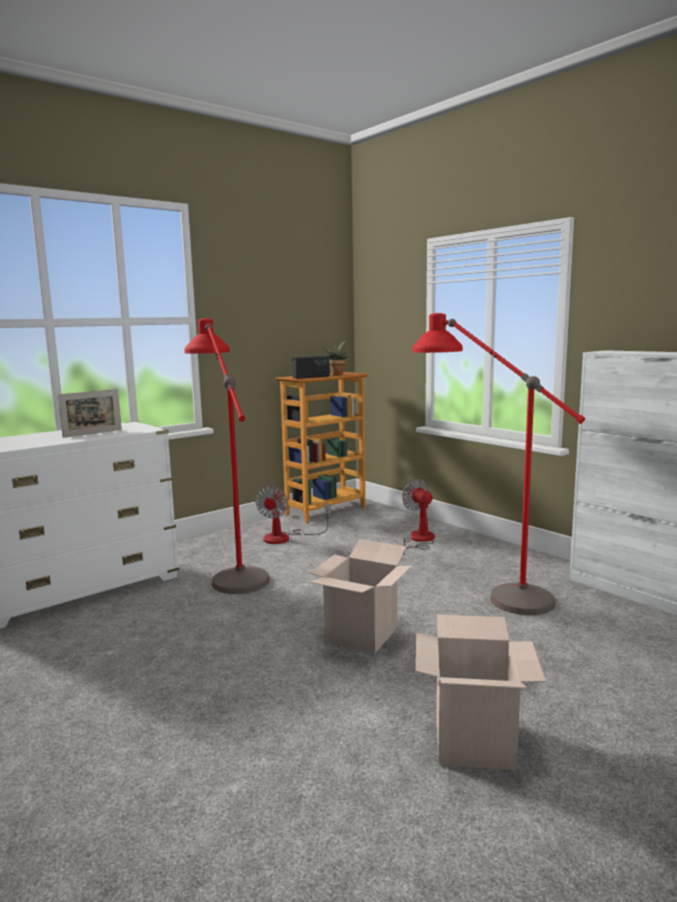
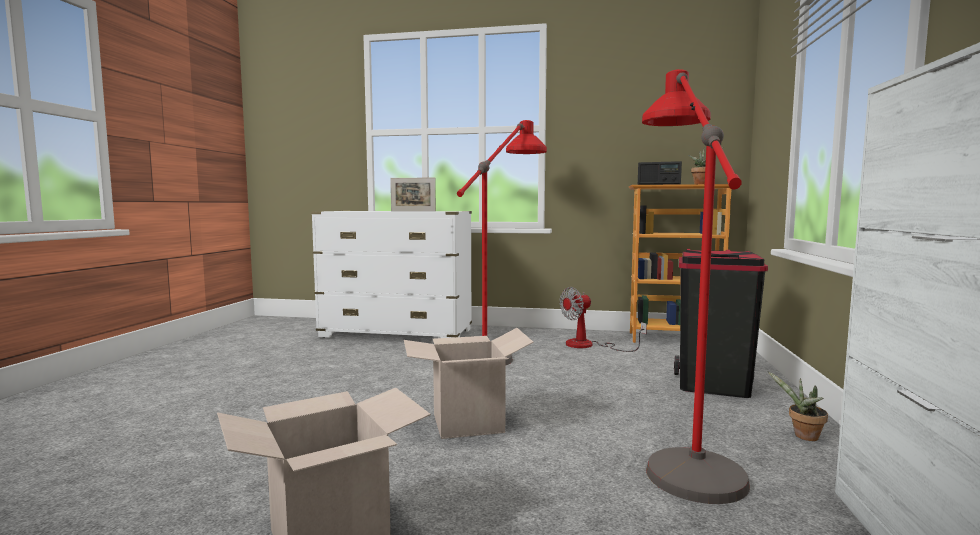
camera: 50 degrees right, 5 degrees down
(419, 540) = (713, 385): fan -> black trash can
(511, 556) = (802, 436): none -> potted plant

